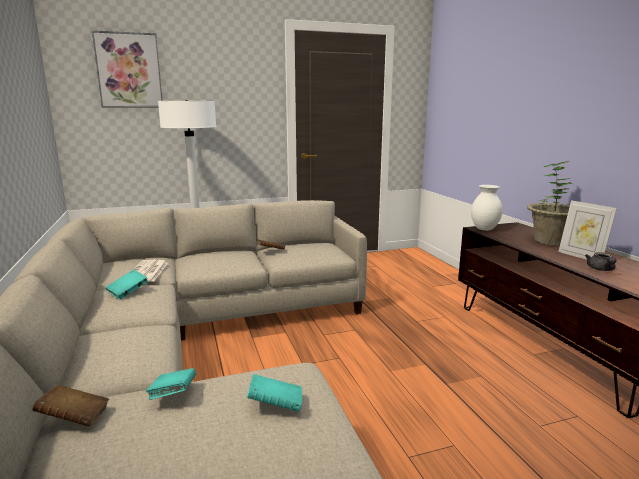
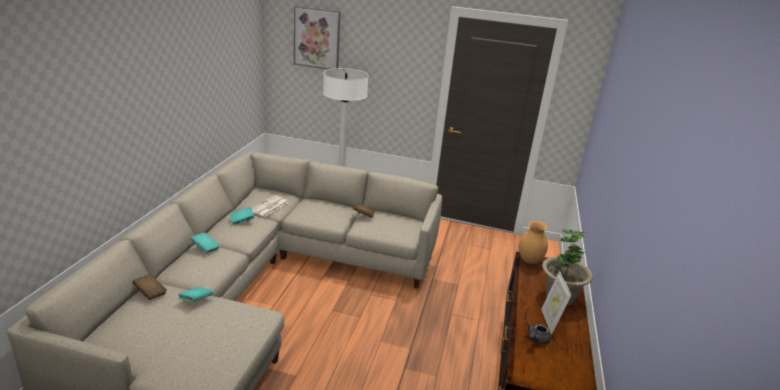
camera: 30 degrees right, 10 degrees up
(275, 405) = (229, 328): turquoise book -> turquoise book (205, 248)
(485, 229) = (530, 261): white vase -> brown vase

